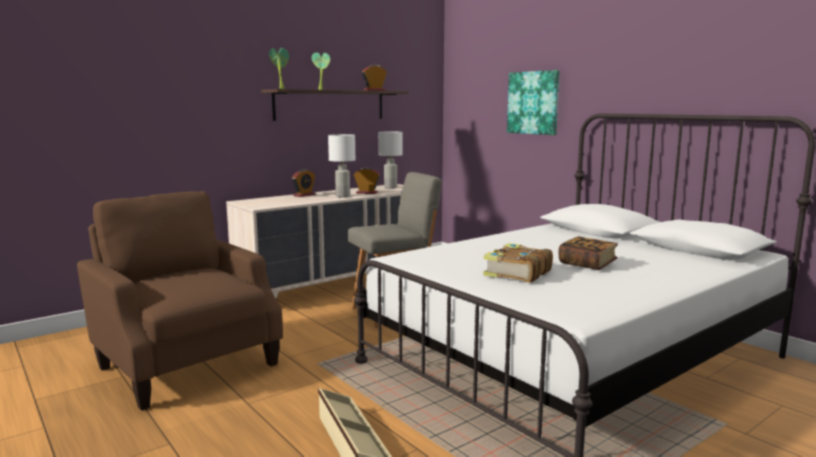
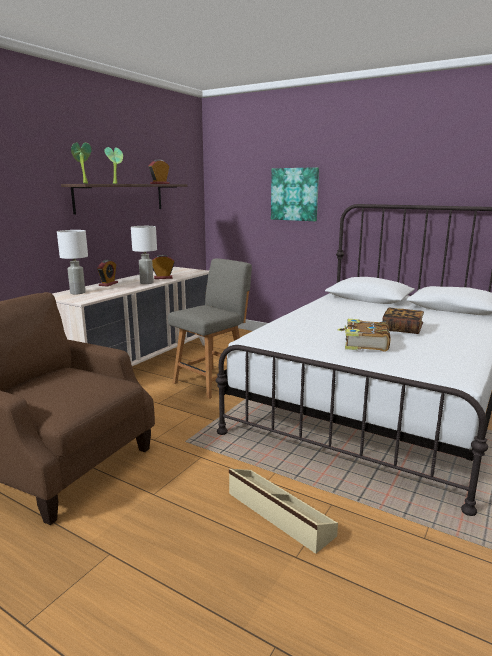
camera: 20 degrees left, 5 degrees up
(390, 188) = (176, 271): white table lamp -> white table lamp (78, 293)

